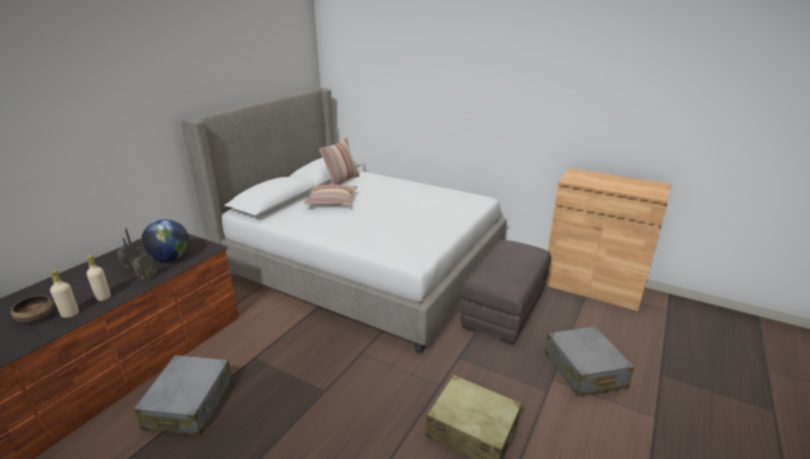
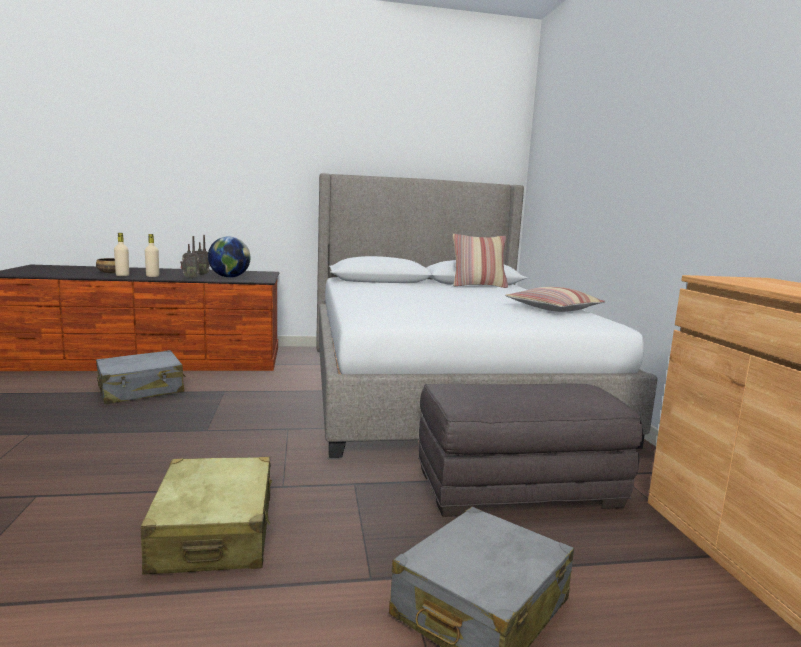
camera: 50 degrees right, 15 degrees down
(332, 201) = (426, 289): pillow -> pillow (553, 309)

